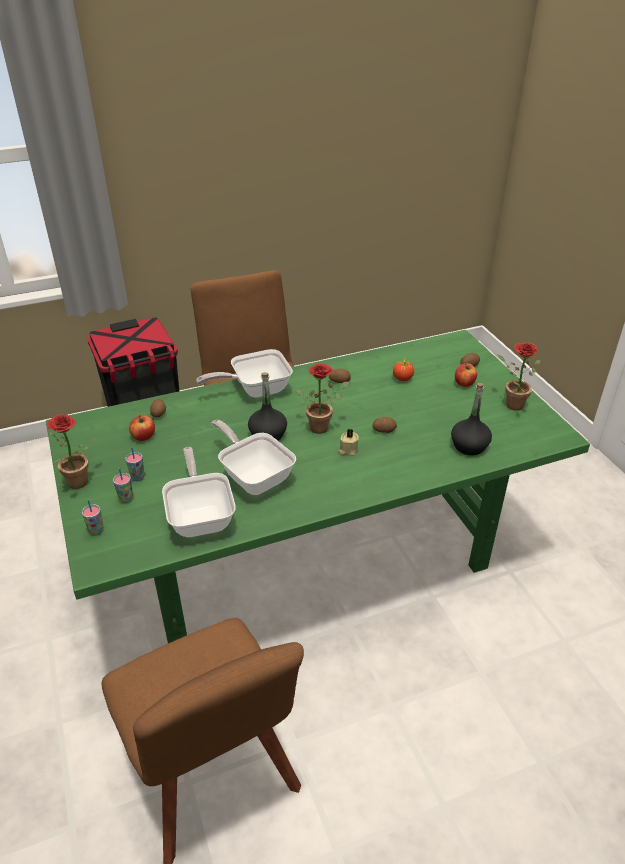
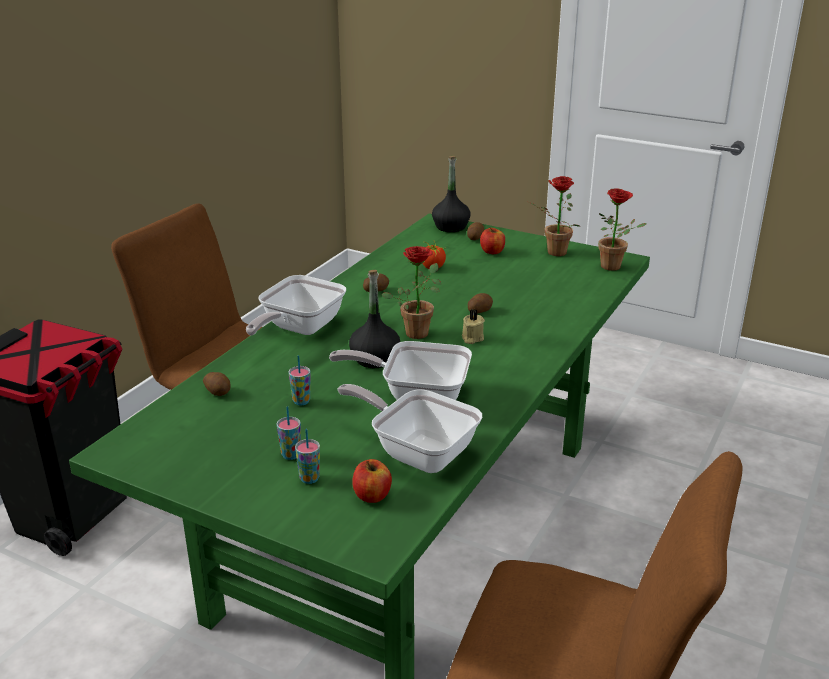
camera: 40 degrees left, 10 degrees down
(79, 485) = (228, 494): potted plant -> potted plant (615, 267)
(96, 531) = (323, 522): cup -> cup (301, 401)
(144, 436) = (235, 418): apple -> apple (372, 495)
(469, 446) = (567, 293): black bottle -> black bottle (450, 227)

